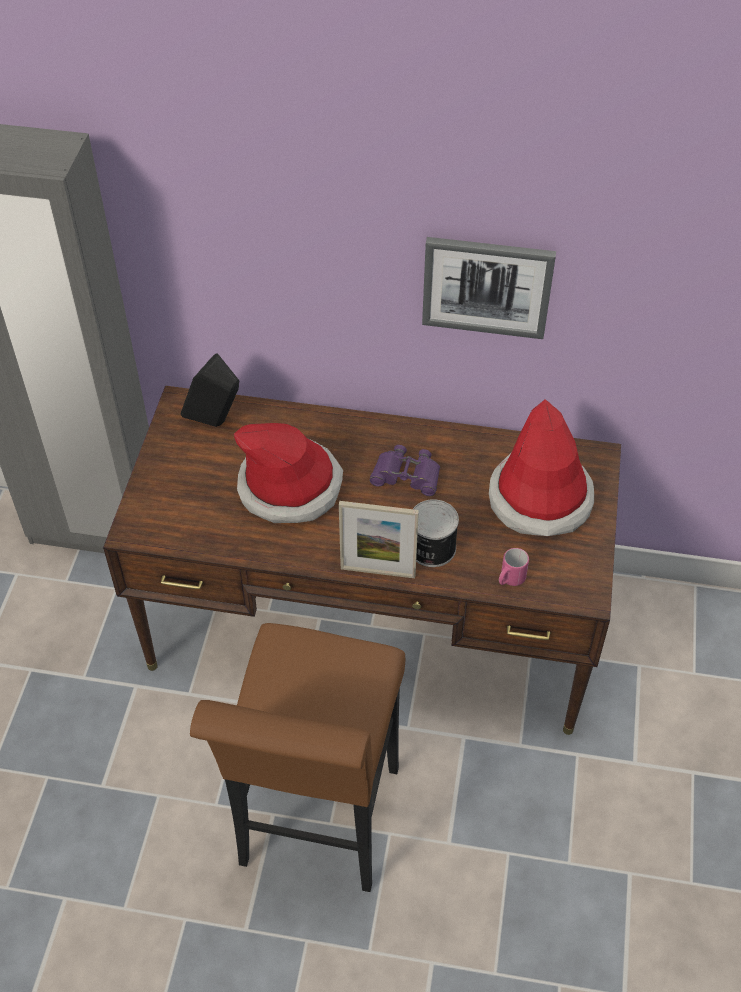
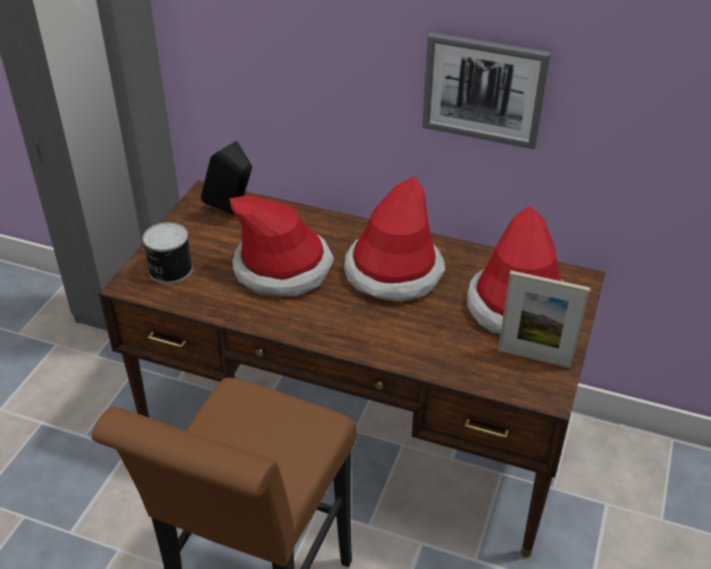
camera: 10 degrees right, 10 degrees down
(378, 571) = (345, 346): picture frame -> picture frame (534, 358)
(406, 475) = (393, 272): purple binoculars -> hat
(431, 548) = (401, 334): can -> can (169, 270)
(510, 579) = (473, 370): pink mug -> none

